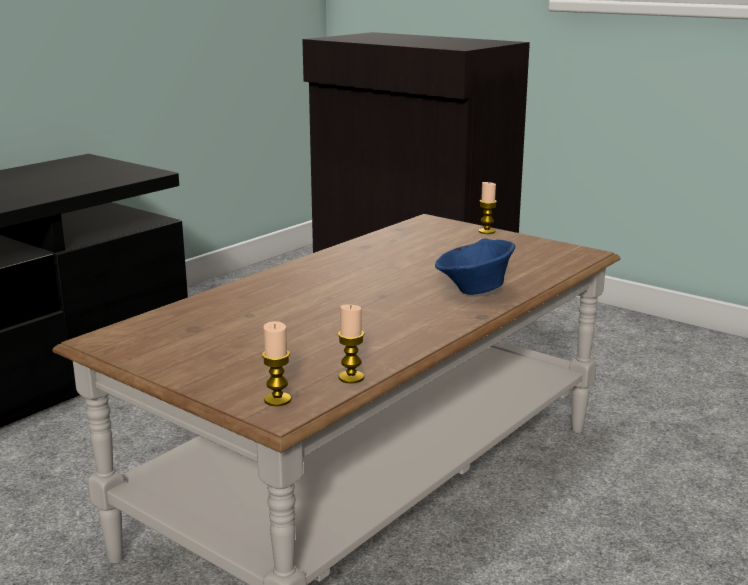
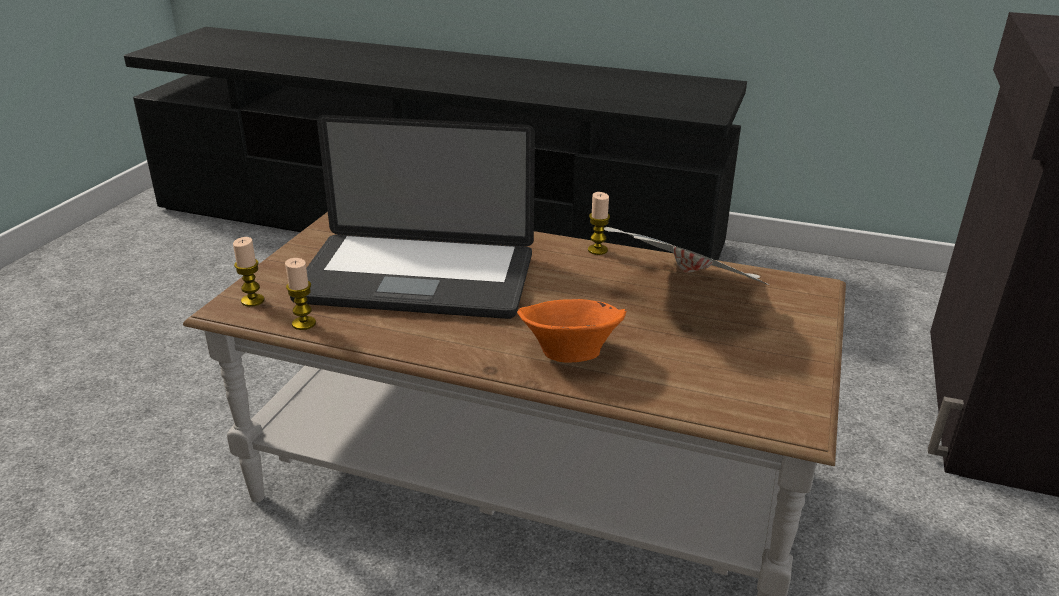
camera: 70 degrees right, 10 degrees up
(303, 324) = (417, 279): none -> laptop
(418, 248) = (689, 297): none -> newspaper
(474, 291) = (568, 354): blue bowl -> orange bowl
(486, 231) = (809, 332): candle -> candle (597, 250)

